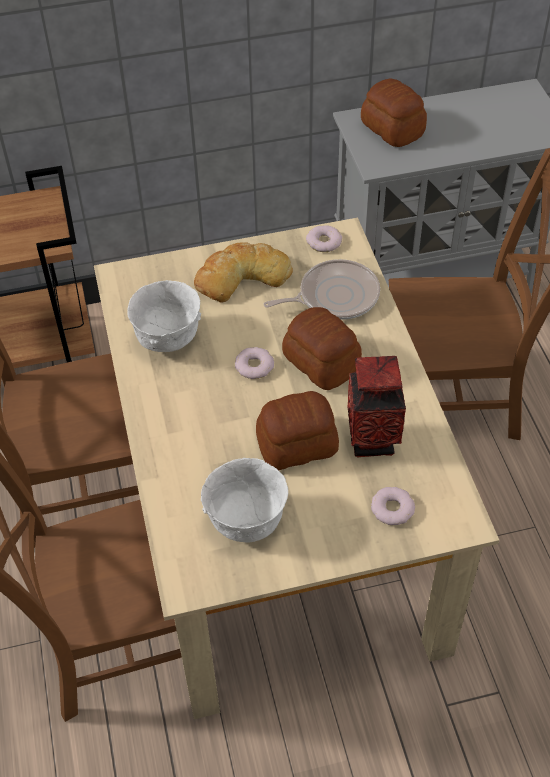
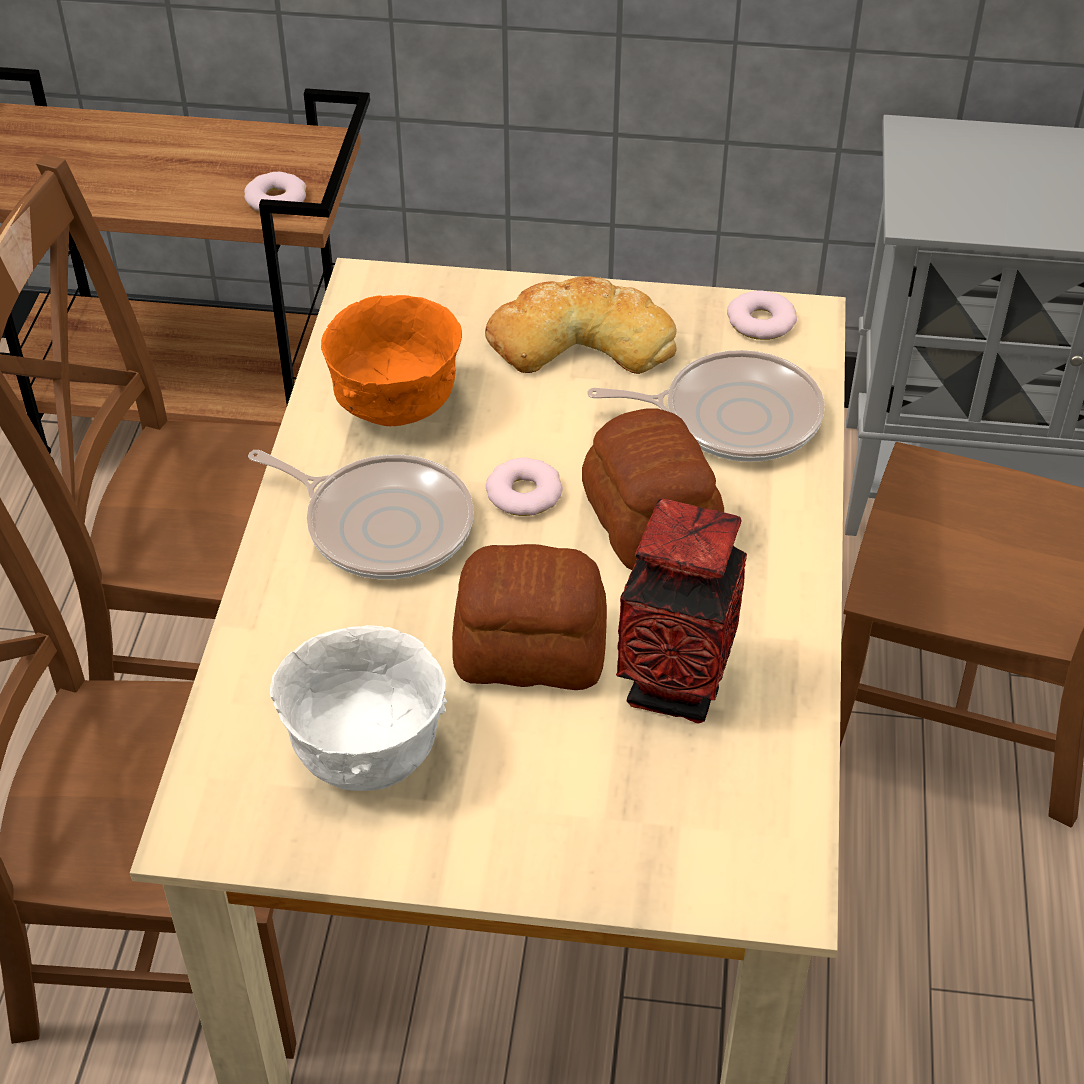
camera: 20 degrees right, 5 degrees down
(168, 339) = (396, 407): white bowl -> orange bowl
(193, 403) = (382, 524): none -> frying pan
(392, 128) = (983, 164): bread -> none
(392, 508) = (650, 820): donut -> donut (276, 199)

